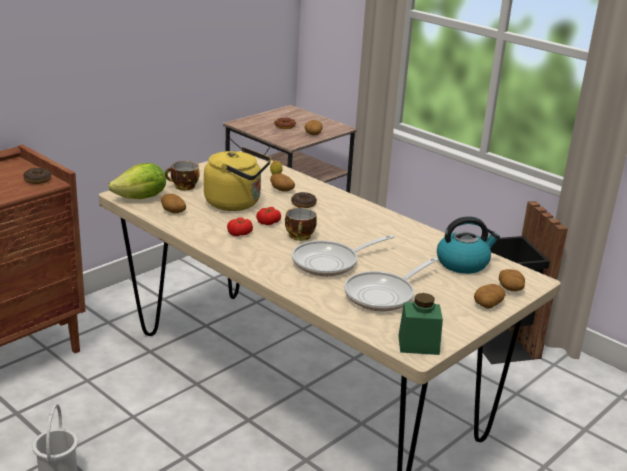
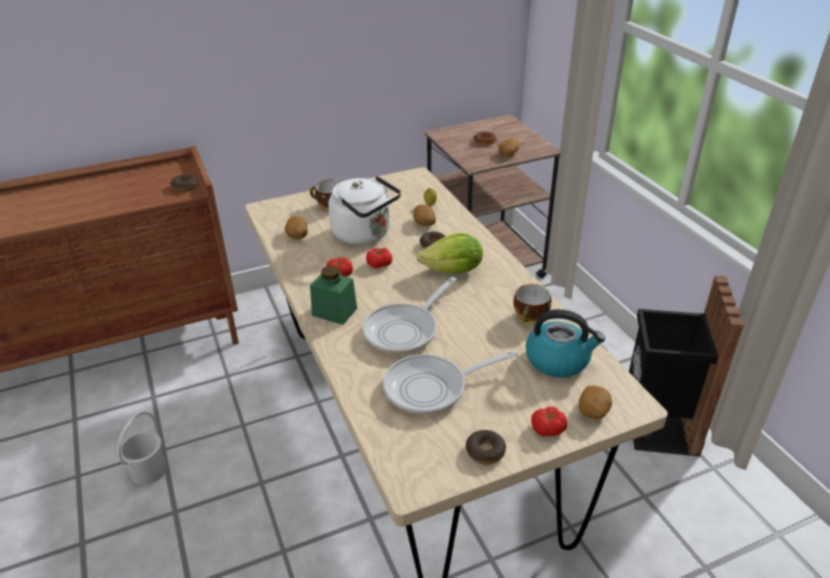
camera: 25 degrees right, 10 degrees up
(141, 198) = (279, 215): lettuce -> lettuce (453, 271)
(236, 203) = (365, 234): yellow kettle -> white kettle
(300, 236) = (399, 289): cup -> cup (531, 318)
(330, 263) = (405, 330): frying pan -> frying pan turned 45 degrees counterclockwise
(418, 345) = (420, 472): green jar -> green jar (334, 312)
(454, 324) = (485, 451): none -> donut
(488, 304) = (548, 428): potato -> tomato

